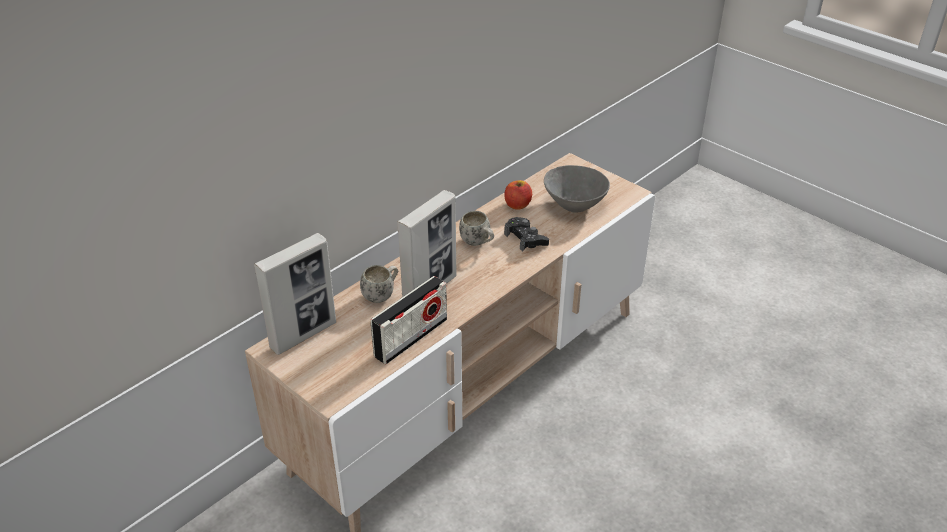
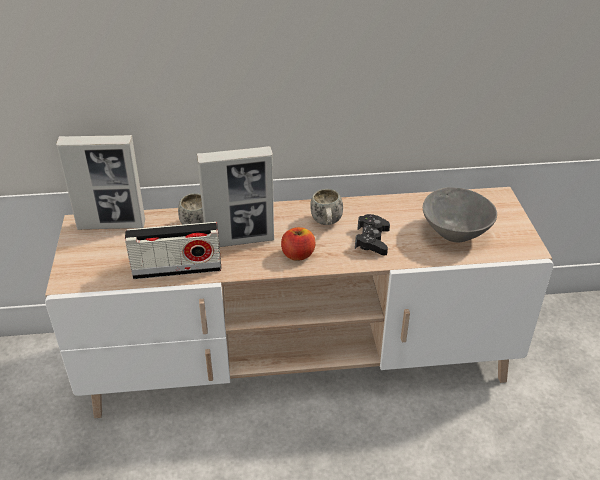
camera: 40 degrees right, 0 degrees up
(517, 205) = (402, 208): apple -> apple (298, 255)

